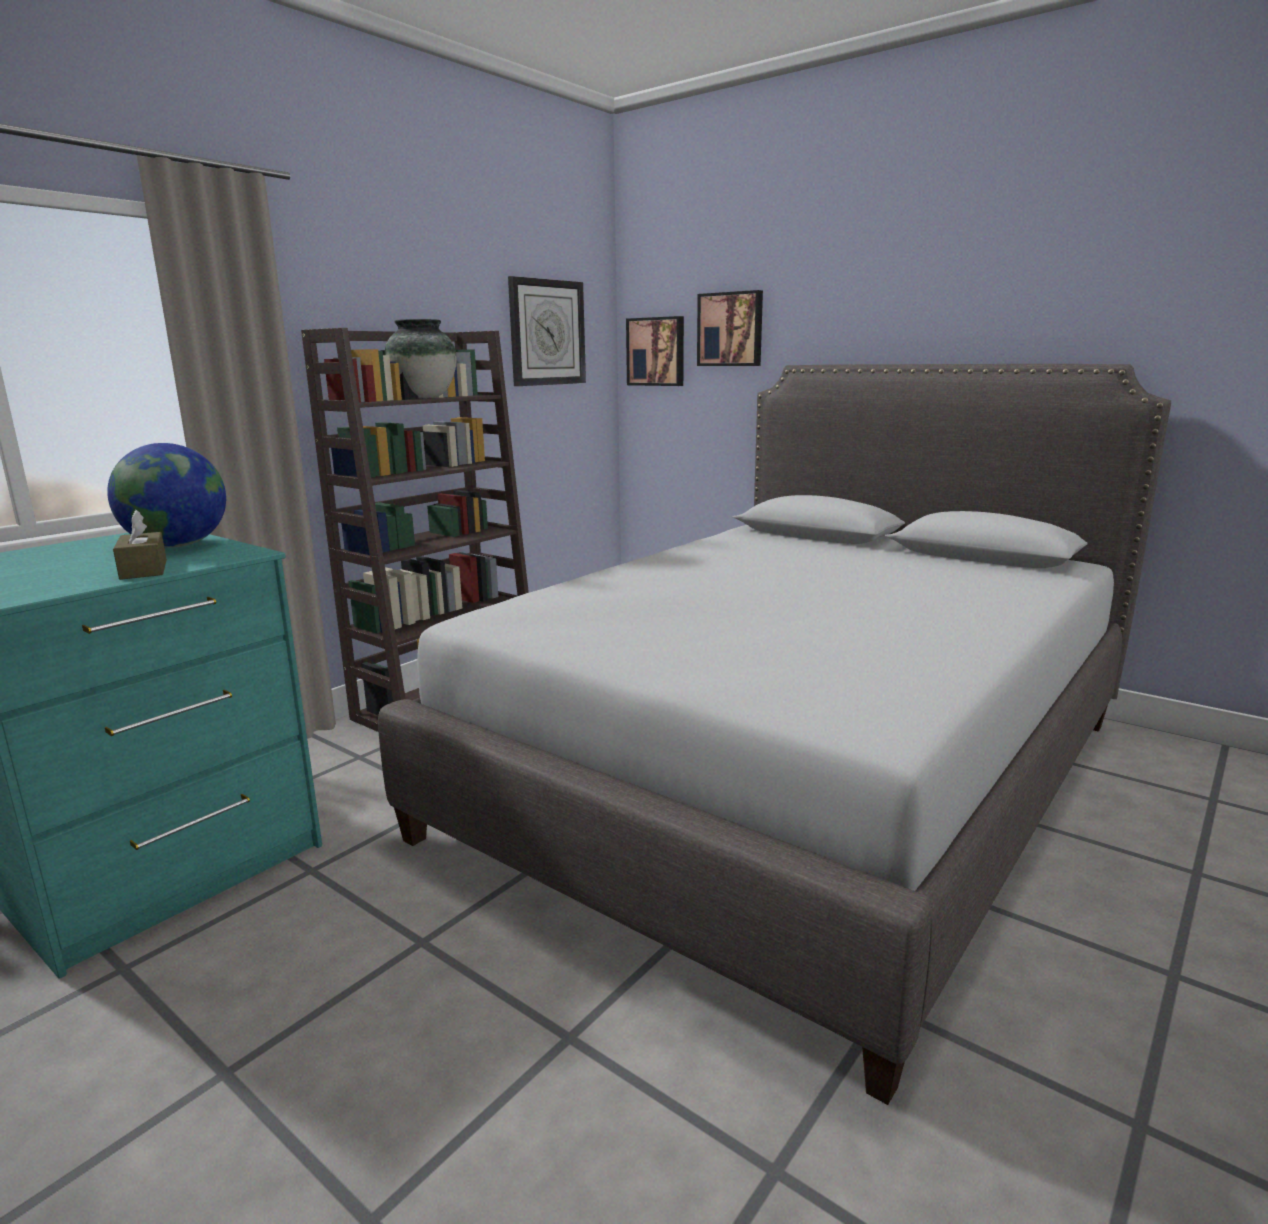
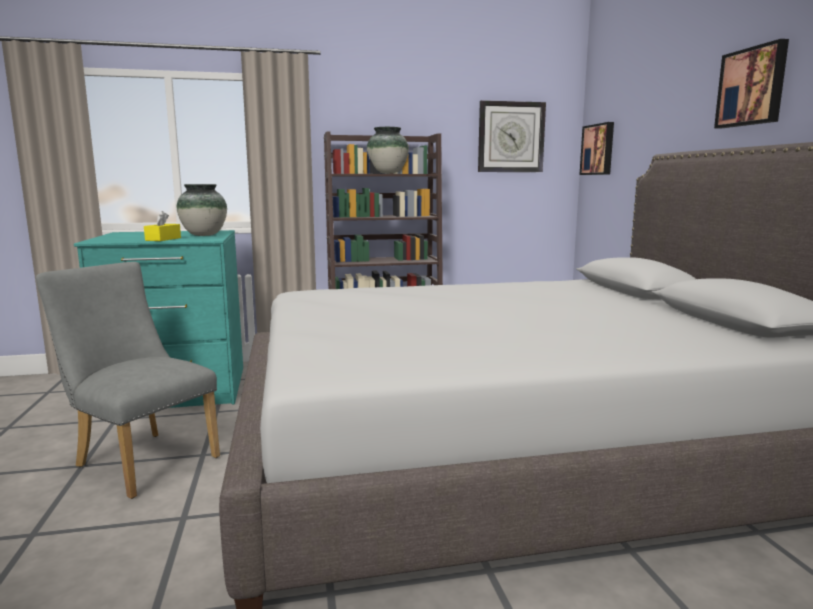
camera: 40 degrees right, 5 degrees down
(144, 569) = (163, 239): brown tissue box -> yellow tissue box
(177, 546) = (203, 235): globe -> vase
(328, 1003) = (141, 460): none -> grey chair
(731, 329) = (638, 129): picture -> picture (752, 87)

